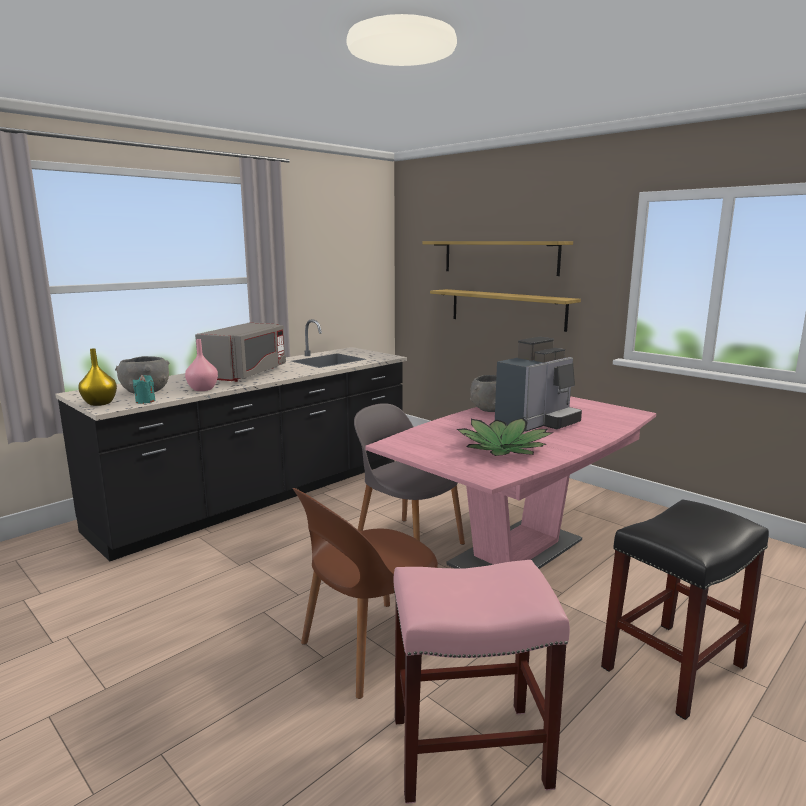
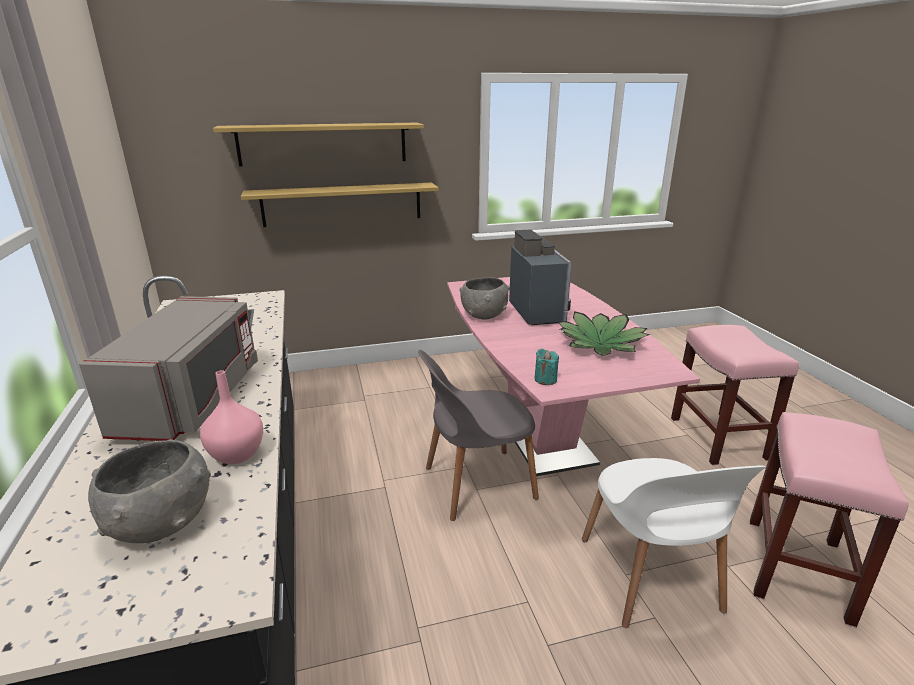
camera: 60 degrees left, 10 degrees up
(100, 403) = (171, 601): yellow vase -> none
(145, 401) = (241, 531): turquoise candle -> turquoise candle (545, 379)
(246, 374) = (192, 399): grey microwave -> grey microwave turned 45 degrees clockwise
(370, 647) = (650, 577): brown chair -> white chair
(674, 668) = (719, 439): black stool -> pink stool

